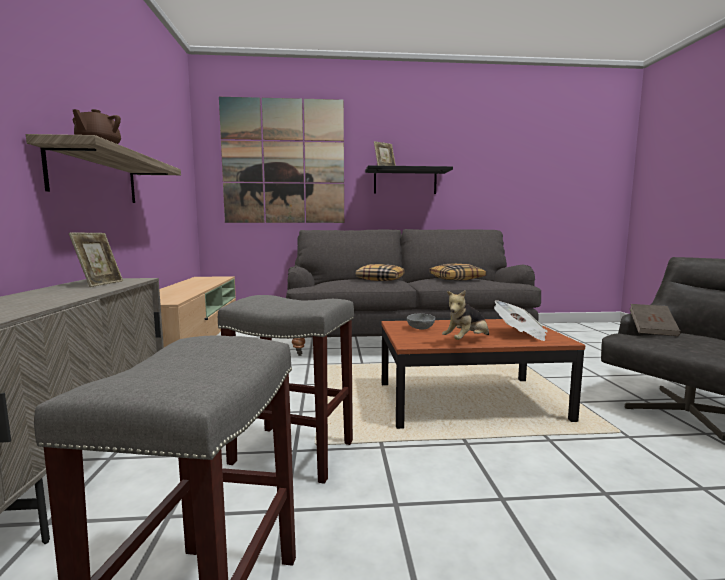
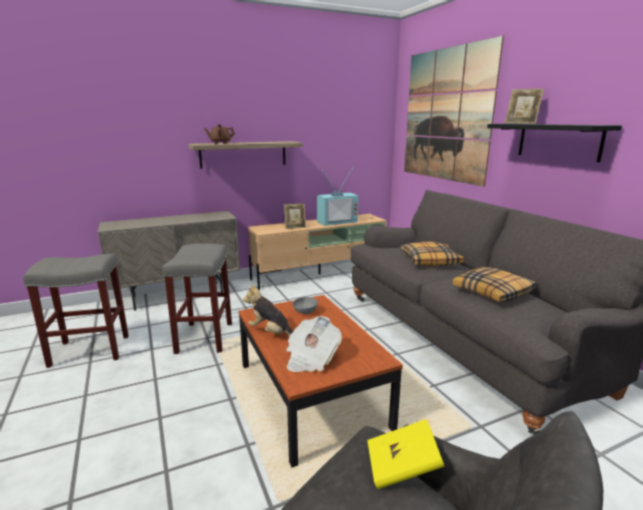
camera: 70 degrees right, 10 degrees up
(100, 284) = (205, 217): picture frame -> picture frame (295, 227)
(198, 283) = (336, 221): none -> television
(652, 330) = (402, 467): brown book -> yellow book

